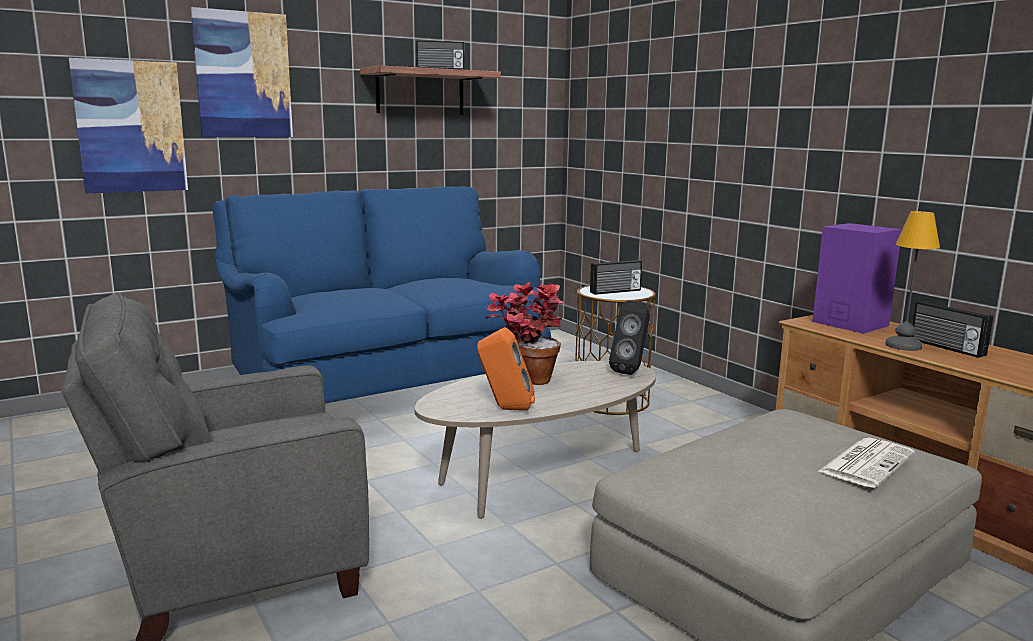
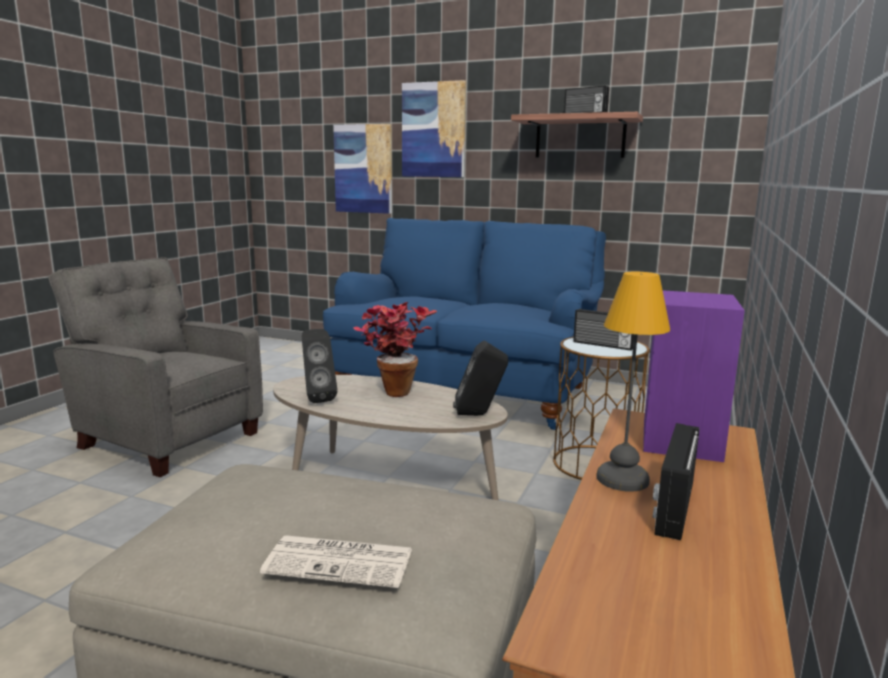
camera: 55 degrees right, 0 degrees up
(505, 409) = (317, 398): orange speaker -> black speaker

